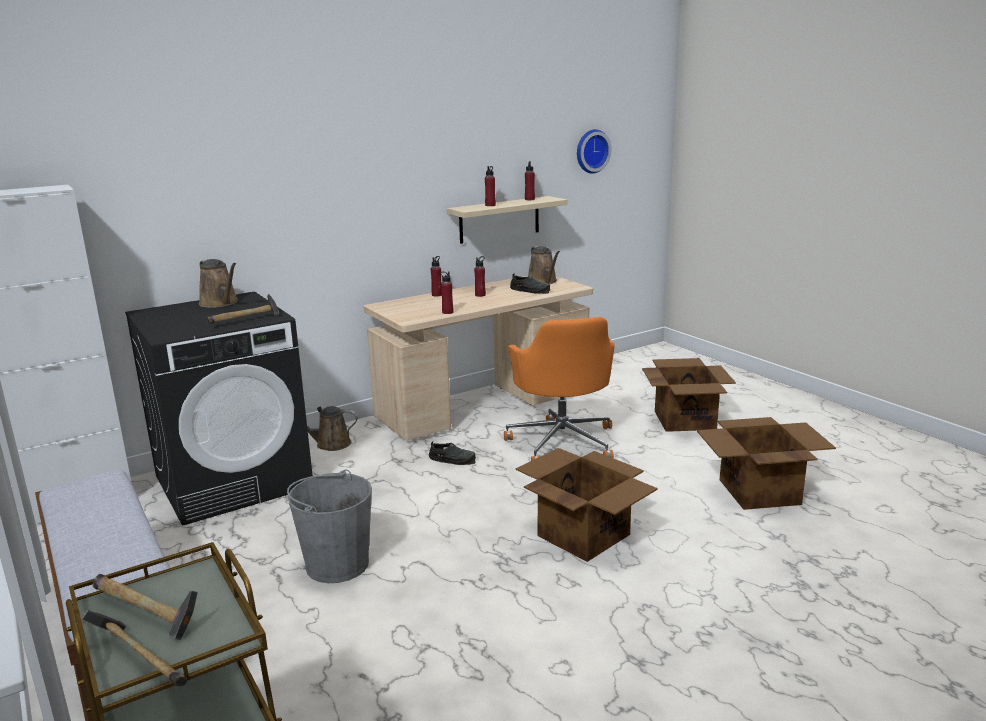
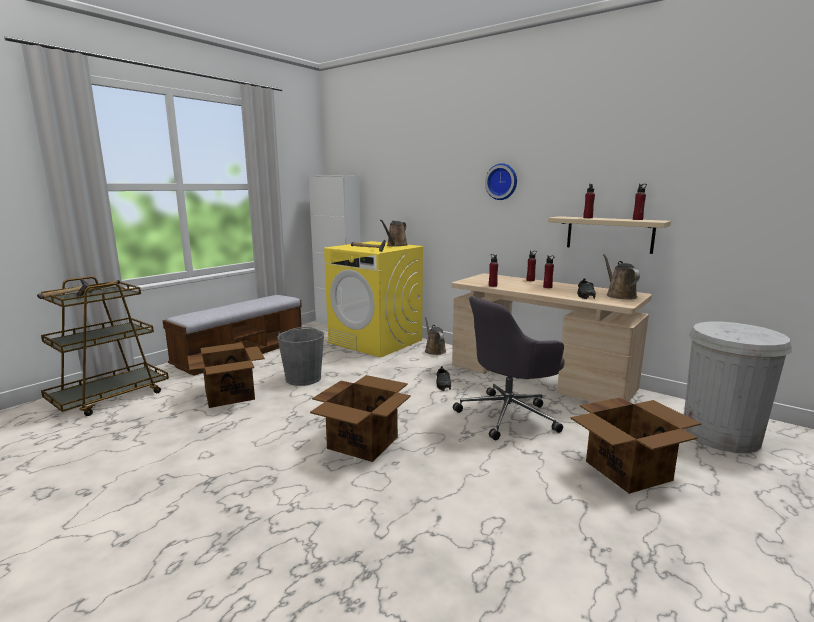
camera: 70 degrees right, 5 degrees down
(234, 481) = (376, 341): black washing machine -> yellow washing machine
(543, 282) = (619, 295): brown watering can -> brown watering can turned 120 degrees clockwise
(562, 441) = (509, 415): orange office chair -> grey office chair
(591, 151) = (742, 179): wall clock -> wall clock (502, 181)
(643, 373) = (720, 435): none -> white trash can
(758, 491) = (496, 530): cardboard box -> cardboard box (230, 395)

